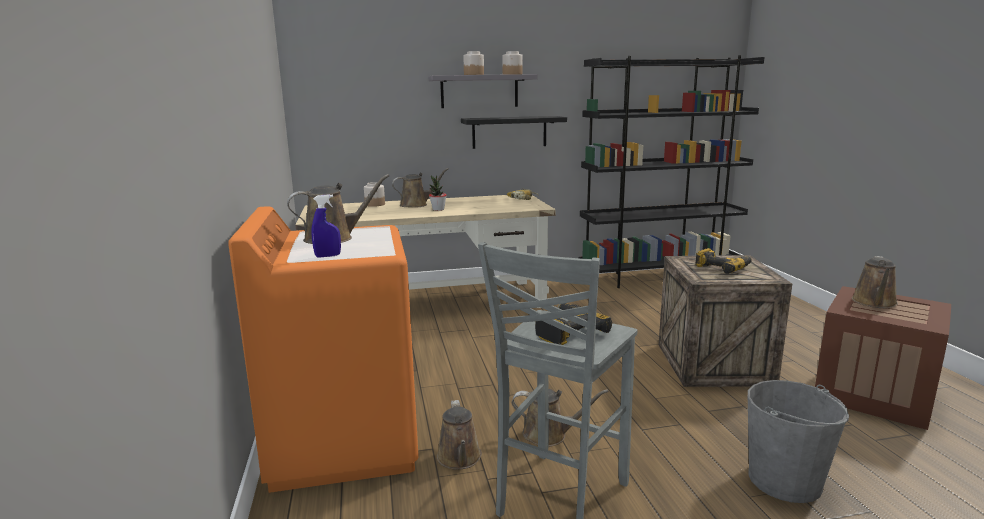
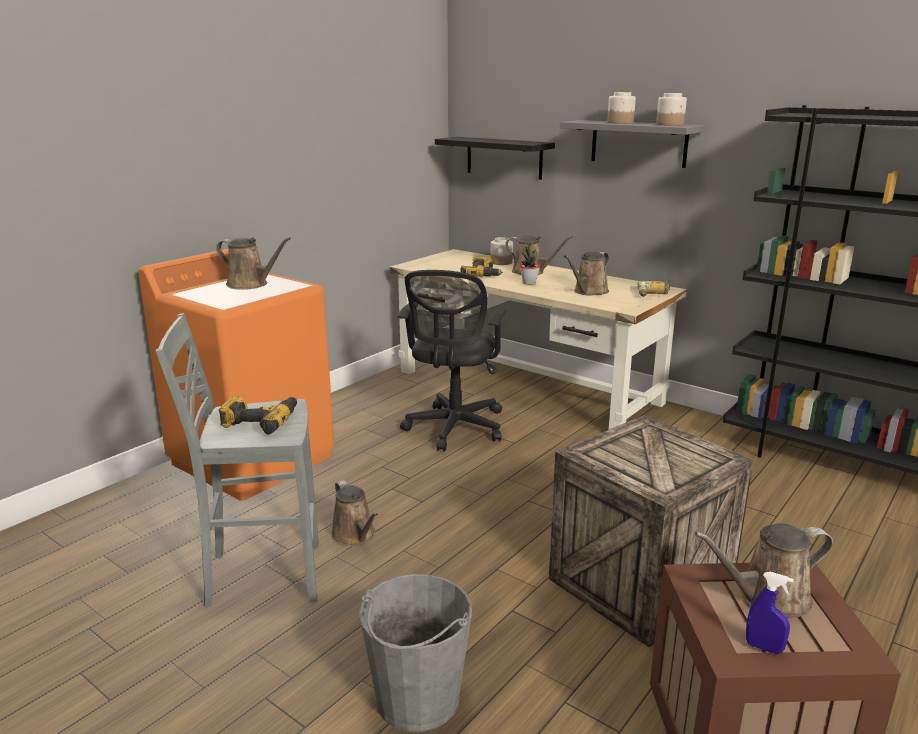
camera: 50 degrees right, 5 degrees up
(328, 256) = (198, 297): blue spray bottle -> blue spray bottle (764, 648)
(447, 344) = (454, 429): none -> black office chair
(460, 459) = (276, 511): brown watering can -> brown watering can (589, 292)
(509, 132) = (671, 201): black shelf -> black shelf (504, 157)
(722, 268) = (653, 454): power drill -> power drill (483, 275)

